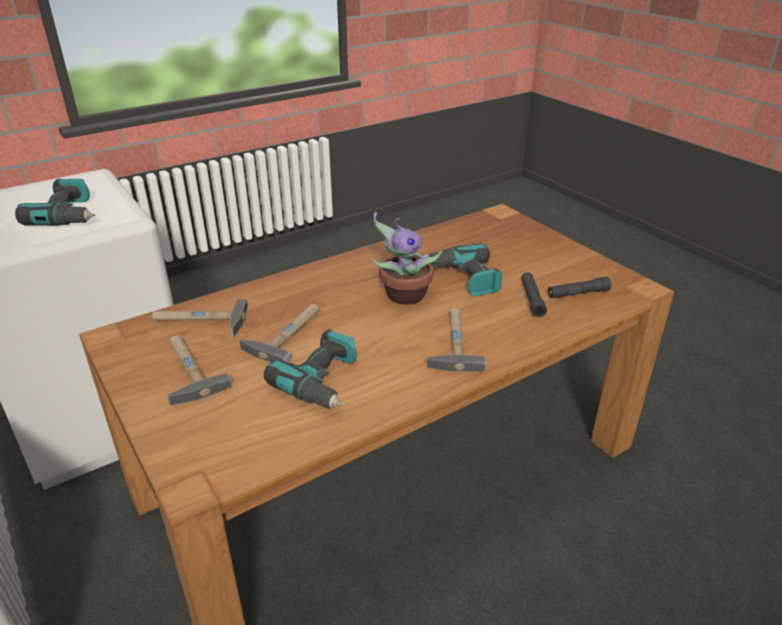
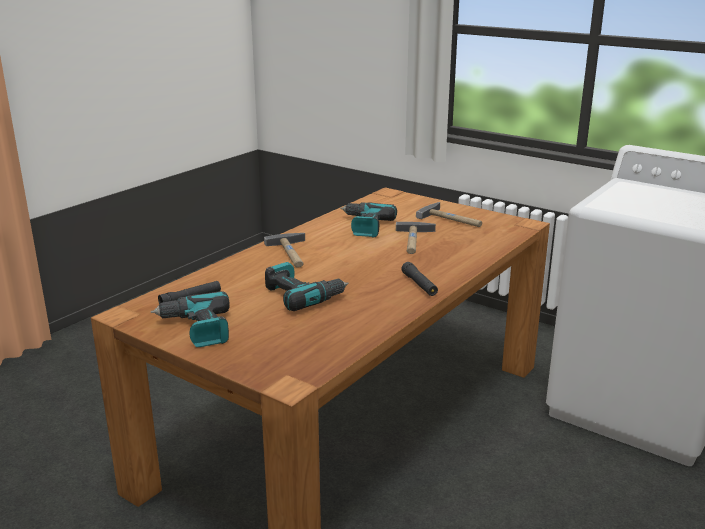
camera: 160 degrees right, 10 degrees down
(69, 215) = (642, 200): power drill -> power drill (197, 329)
(198, 321) = (485, 238): hammer -> none
(403, 296) = (350, 274): potted plant -> none
(532, 299) = (235, 289): black flashlight -> black flashlight (419, 285)

